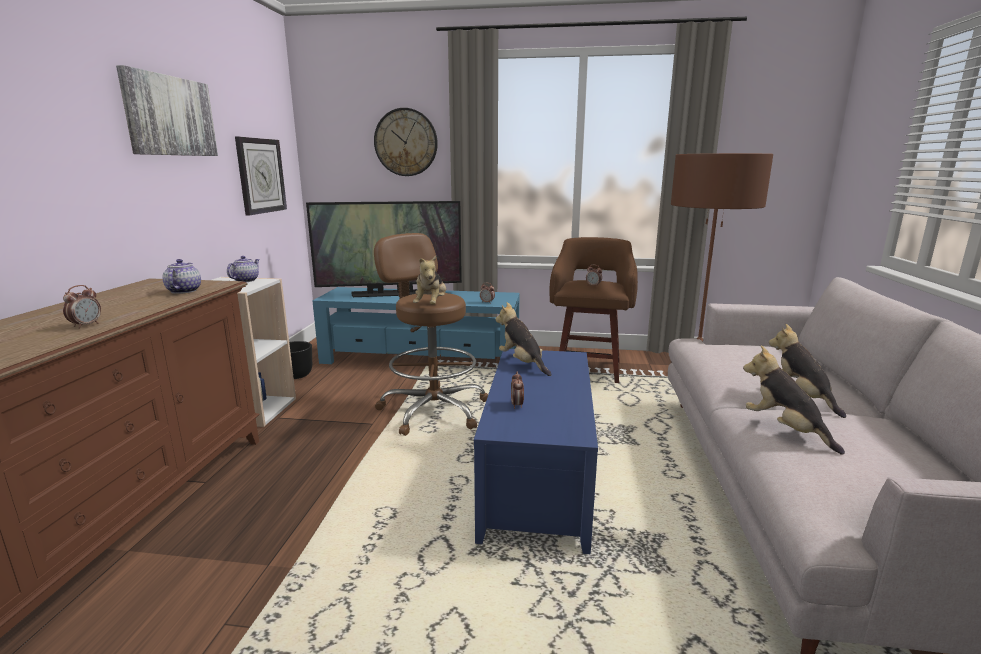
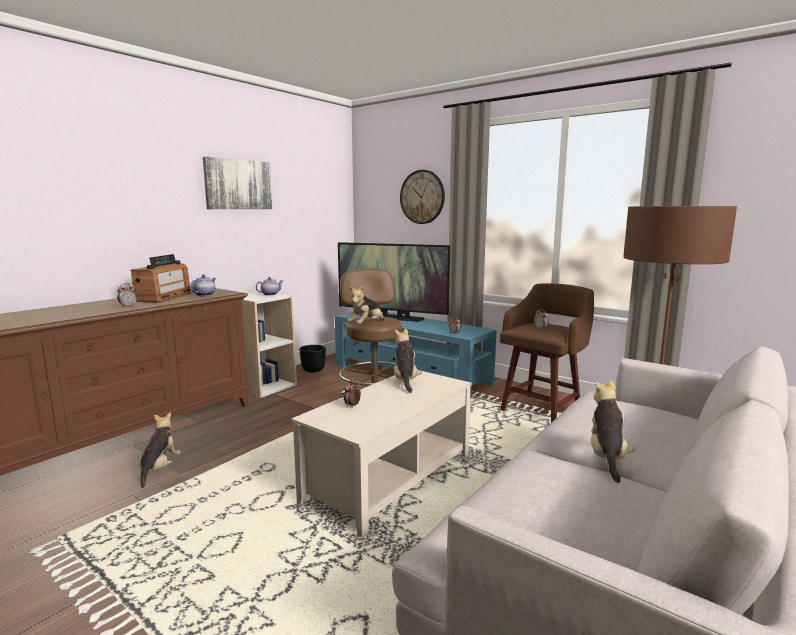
camera: 30 degrees right, 5 degrees down
(117, 302) = (164, 297): none -> radio
(261, 176) = (312, 222): wall clock -> none
(538, 479) = (390, 478): blue coffee table -> beige coffee table
(785, 430) = (530, 473): plush toy -> plush toy (159, 468)

